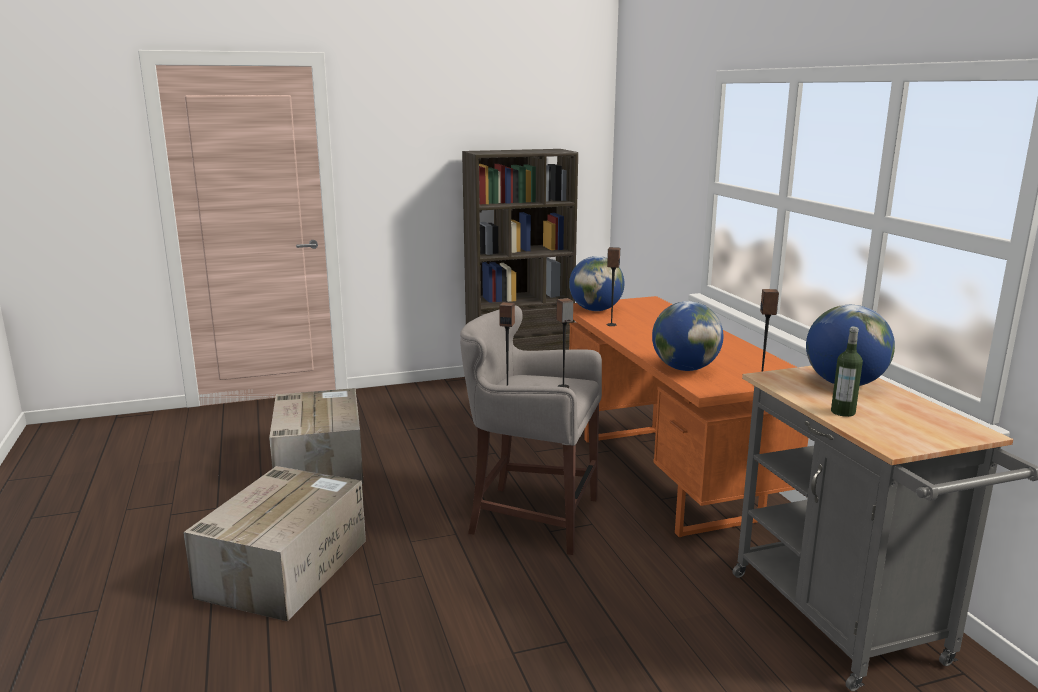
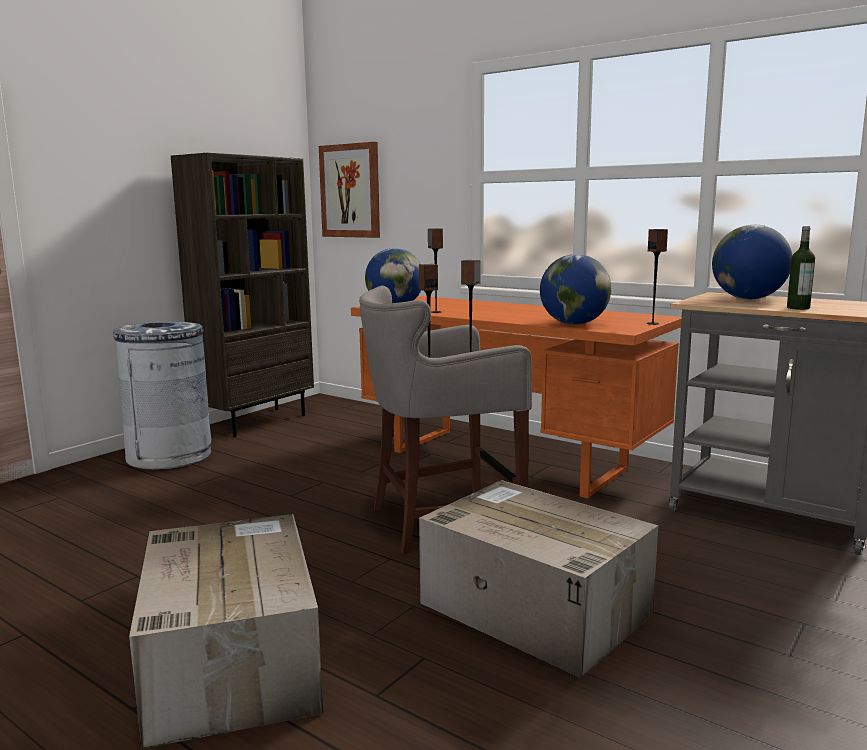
camera: 35 degrees left, 5 degrees down
(319, 461) = (115, 543): cardboard box -> cardboard box (532, 607)
(426, 398) = (170, 456): none -> grey trash can
(634, 179) = (350, 191): none -> picture

